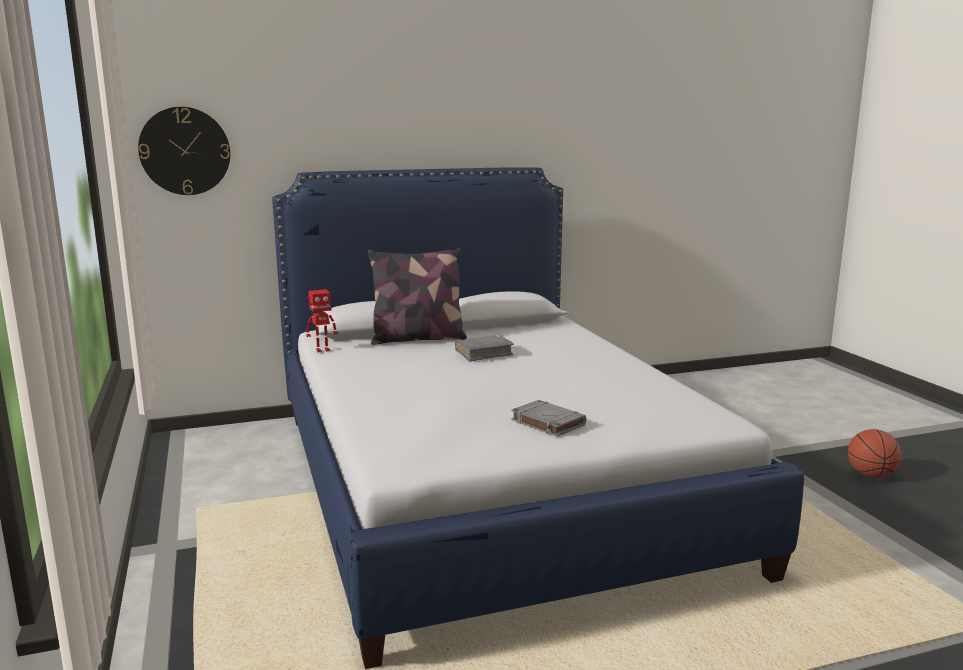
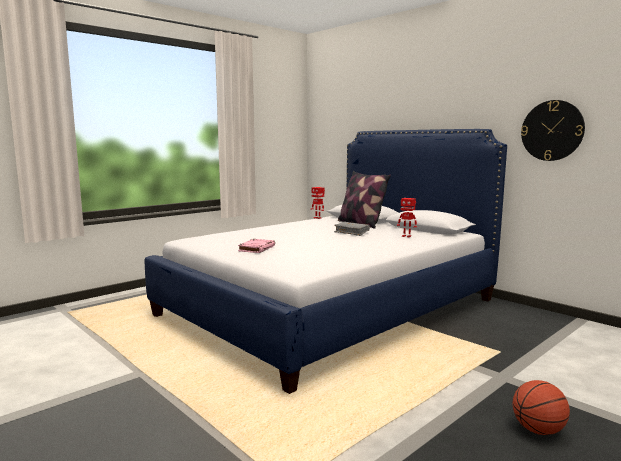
camera: 65 degrees right, 5 degrees down
(185, 151) = (326, 121): wall clock -> wall clock (552, 130)
(540, 337) = (406, 236): none -> toy robot
(547, 422) = (256, 248): grey book -> pink book

